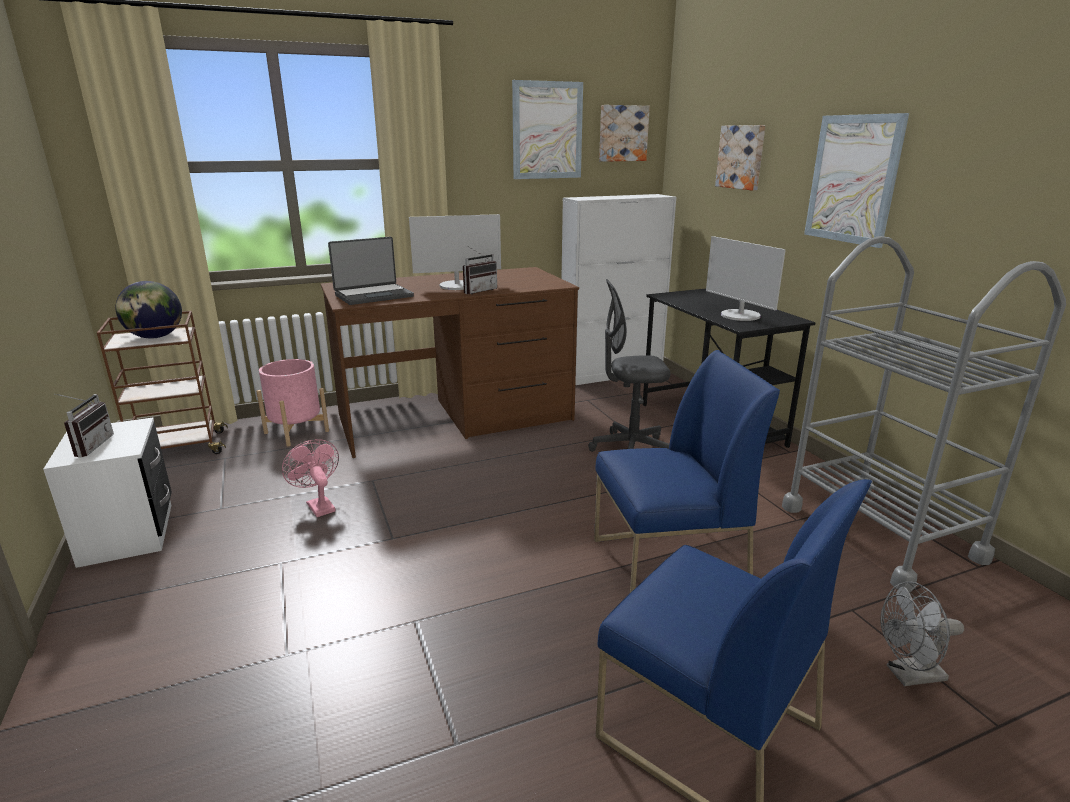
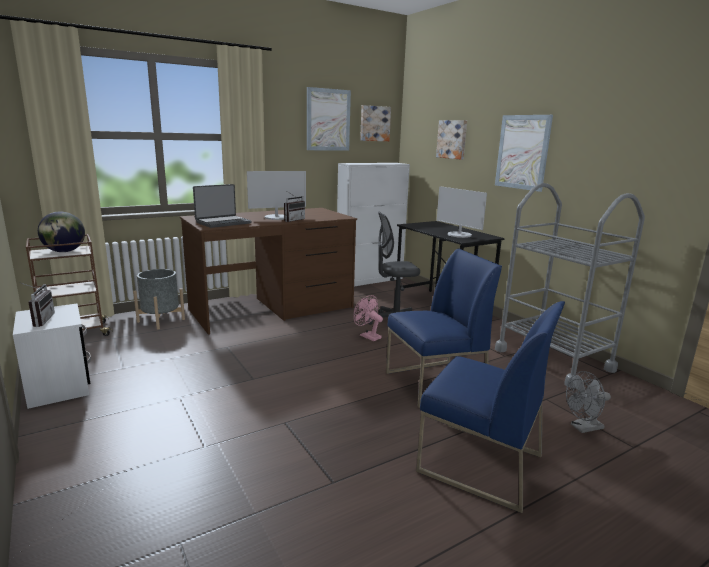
camera: 10 degrees left, 5 degrees down
(296, 432) = (161, 320): pink planter -> grey planter
(318, 505) = (194, 363): pink fan -> pink fan (367, 336)

